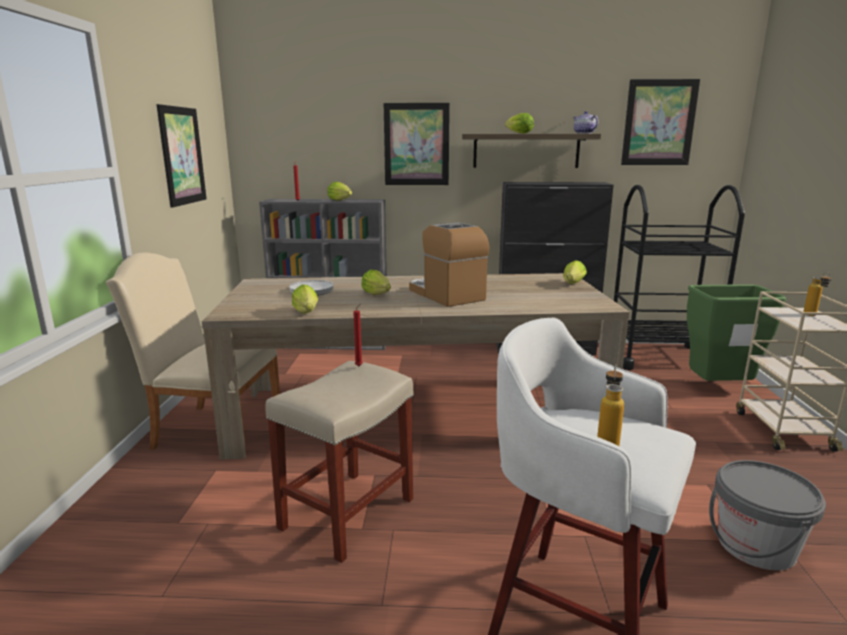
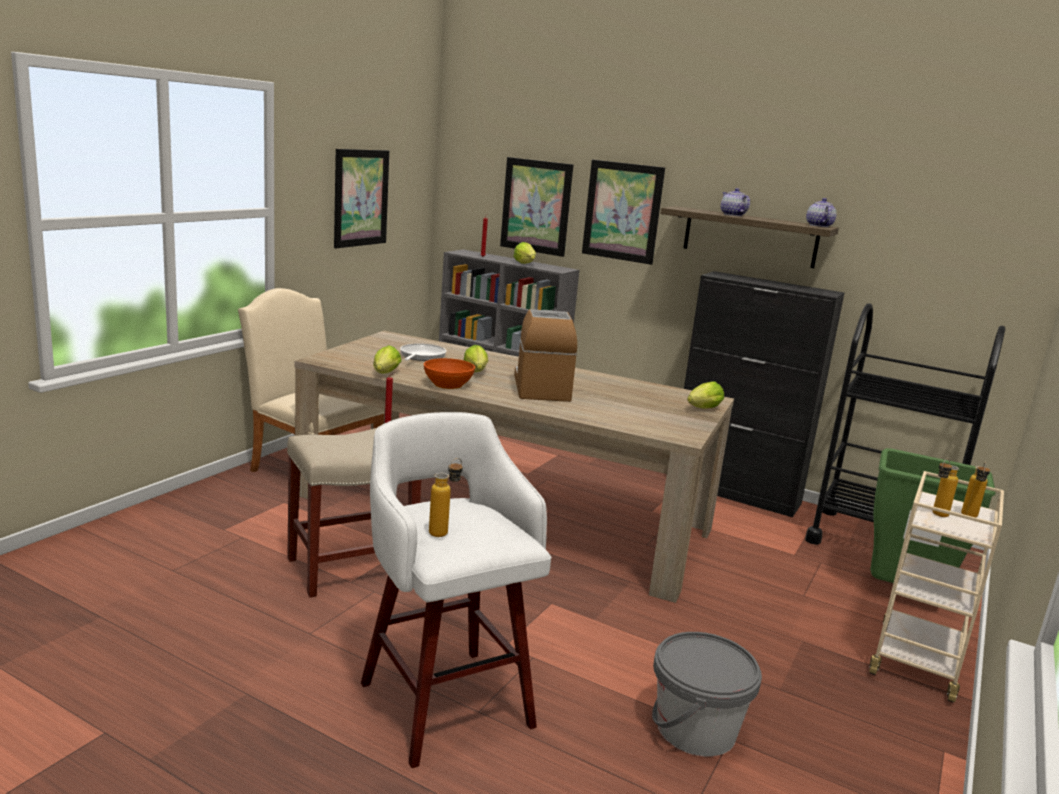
camera: 25 degrees right, 0 degrees up
(374, 309) = (448, 384): none -> orange bowl
(518, 133) = (732, 215): lettuce -> teapot
(659, 123) = (933, 225): picture -> picture (536, 206)
(799, 320) = (936, 515): none -> bottle

